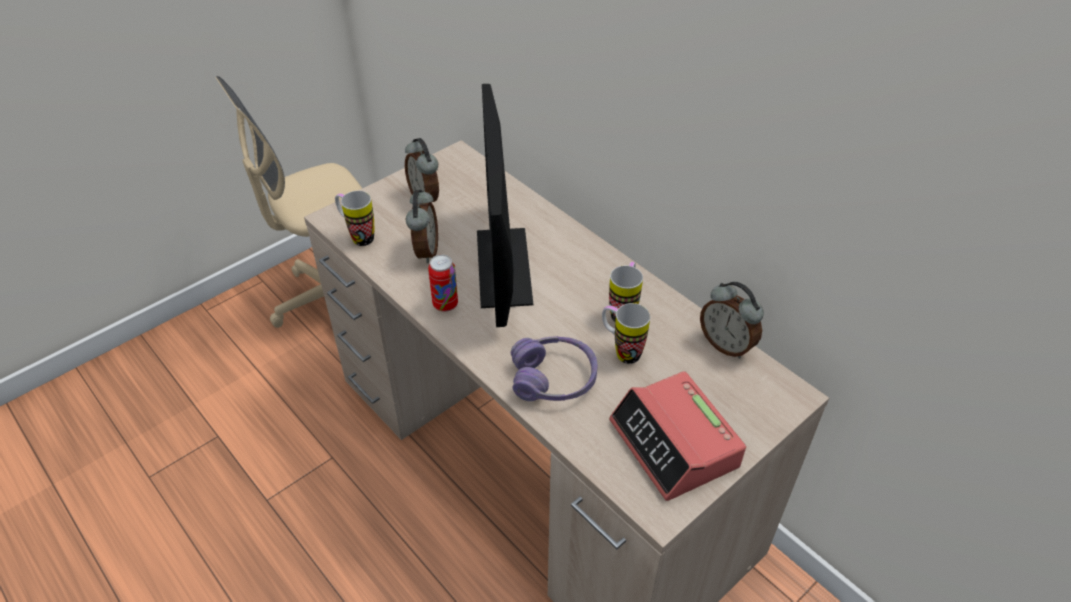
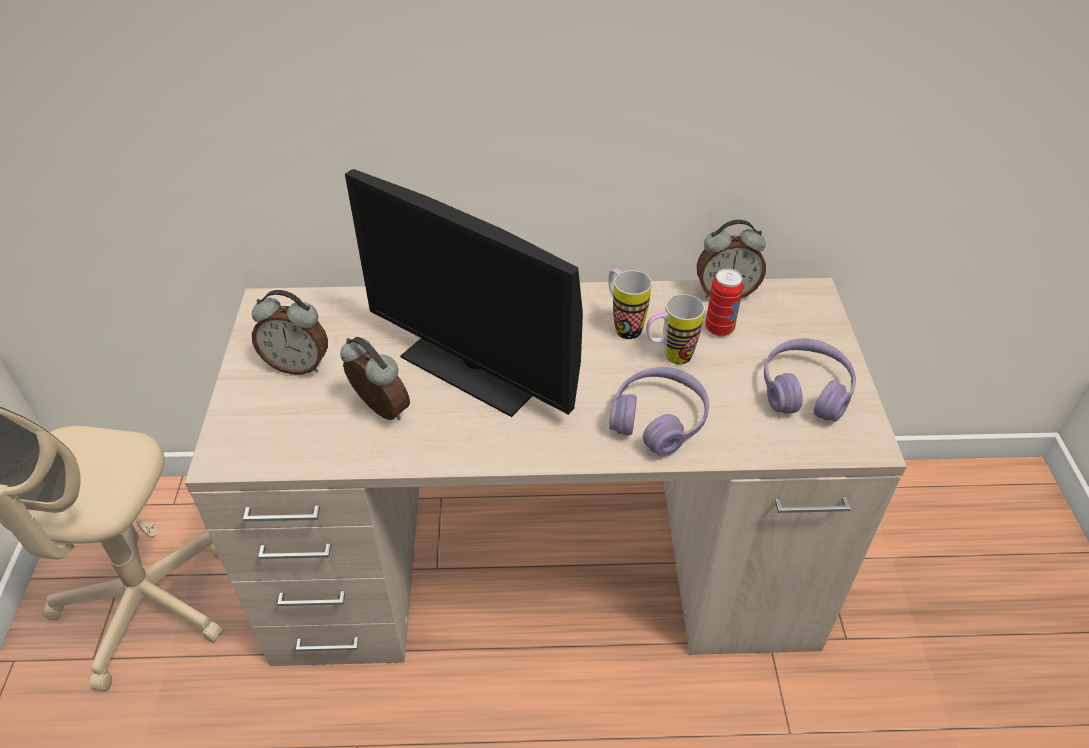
camera: 50 degrees left, 0 degrees up
(358, 236) = (284, 452): mug -> none
(445, 304) = (476, 440): can -> can (719, 328)
(674, 444) = (805, 390): alarm clock -> purple headphones

